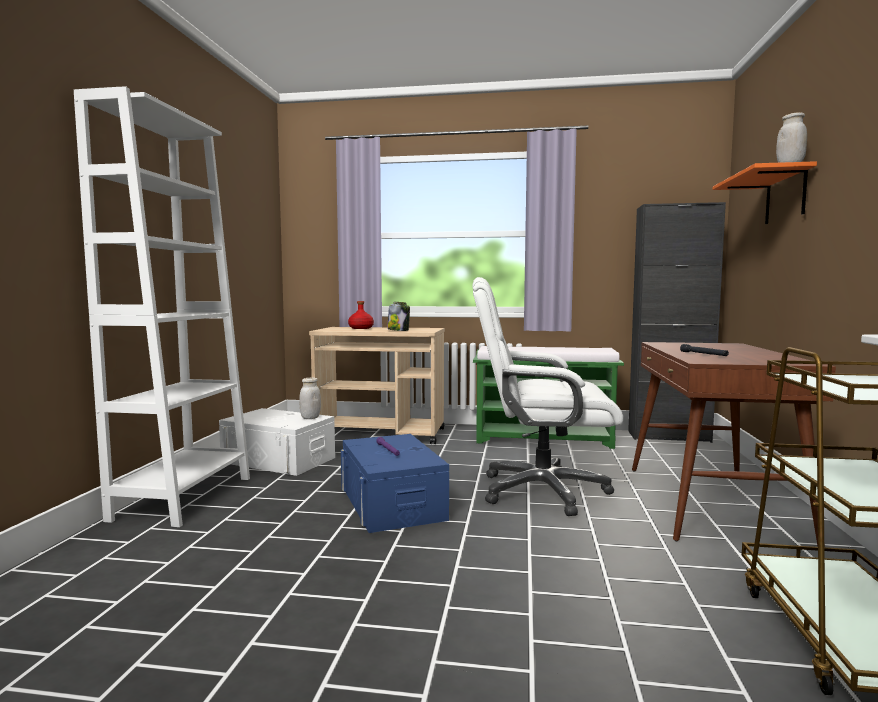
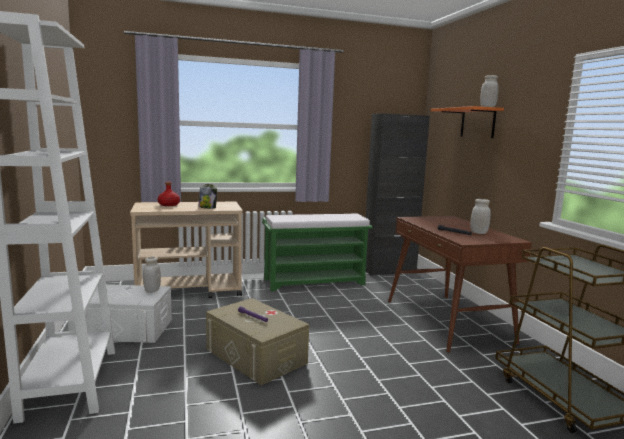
camera: 25 degrees left, 5 degrees up
(392, 503) = (256, 356): blue storage box -> beige storage box
(541, 491) = (346, 327): white office chair -> none
(749, 356) = (478, 233): none -> white jar

